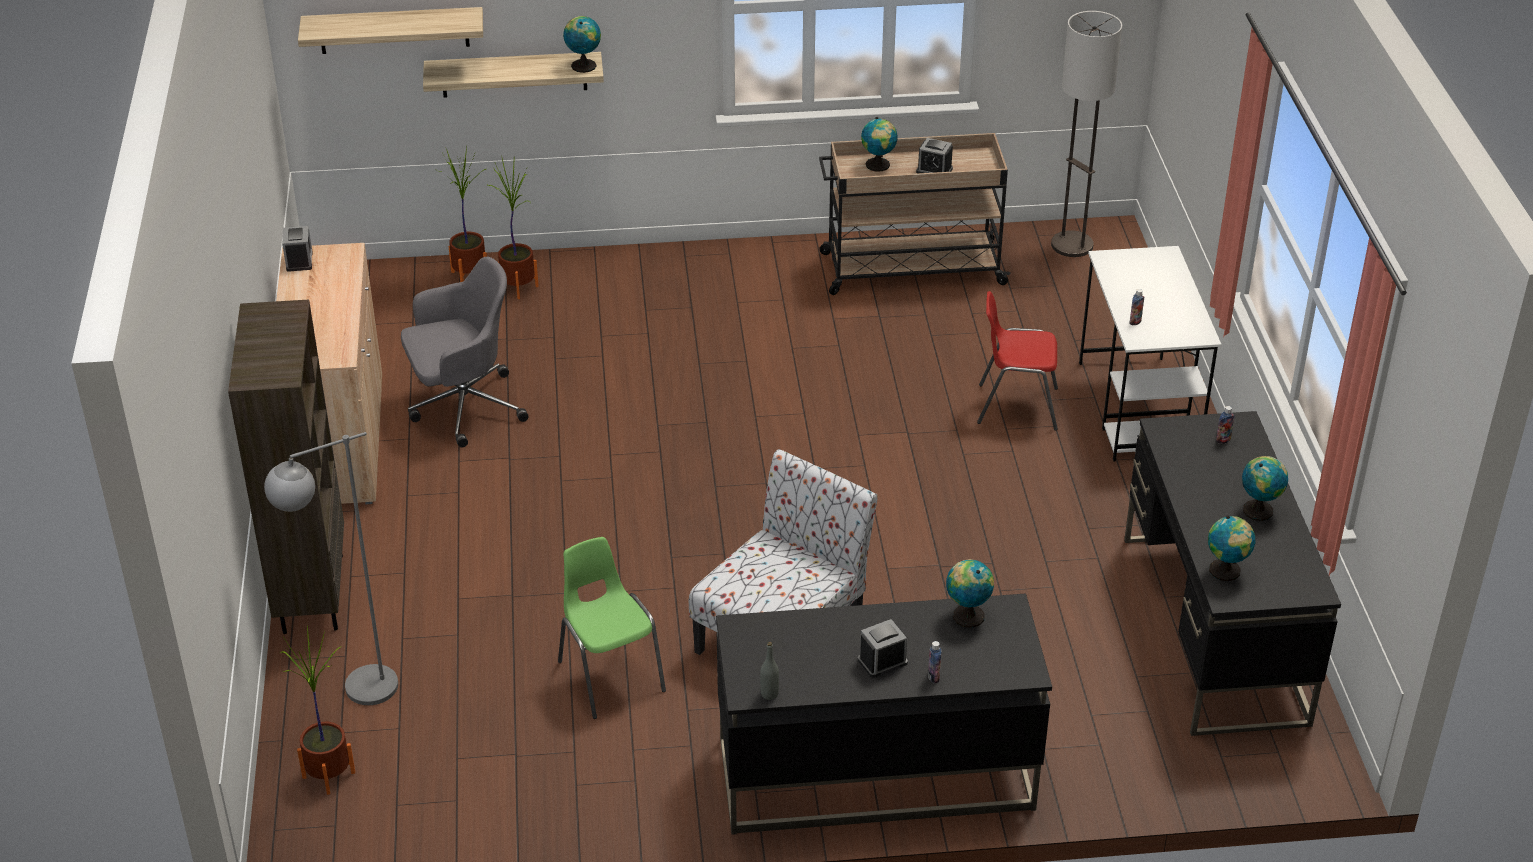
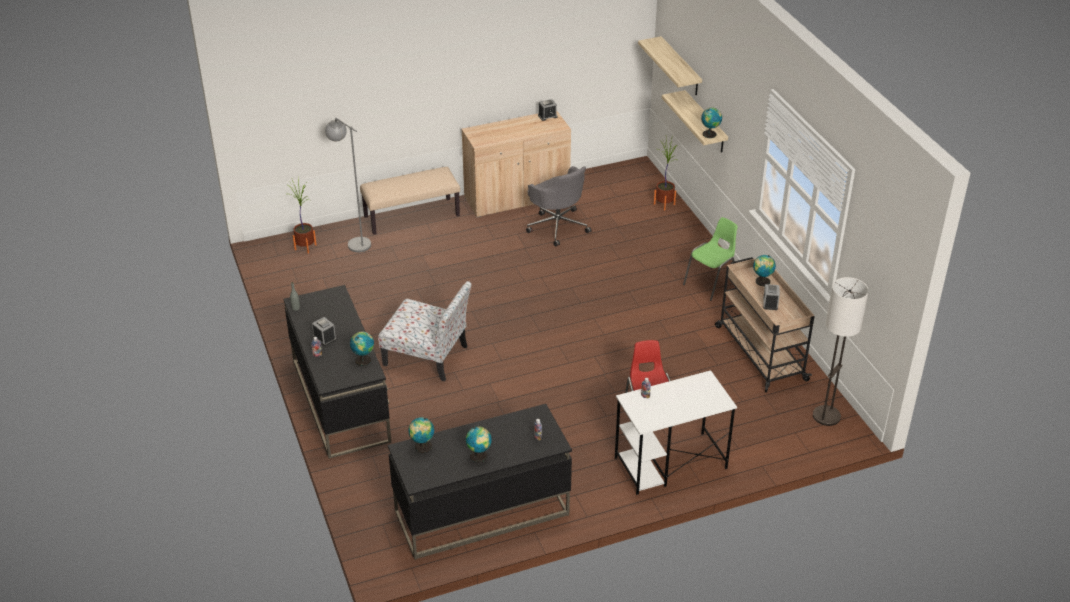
camera: 75 degrees right, 0 degrees up
(311, 593) = (412, 216): brown bookcase -> beige bench
(518, 287) = (662, 221): potted plant -> none
(610, 676) = (384, 309): green chair -> green chair (711, 283)

